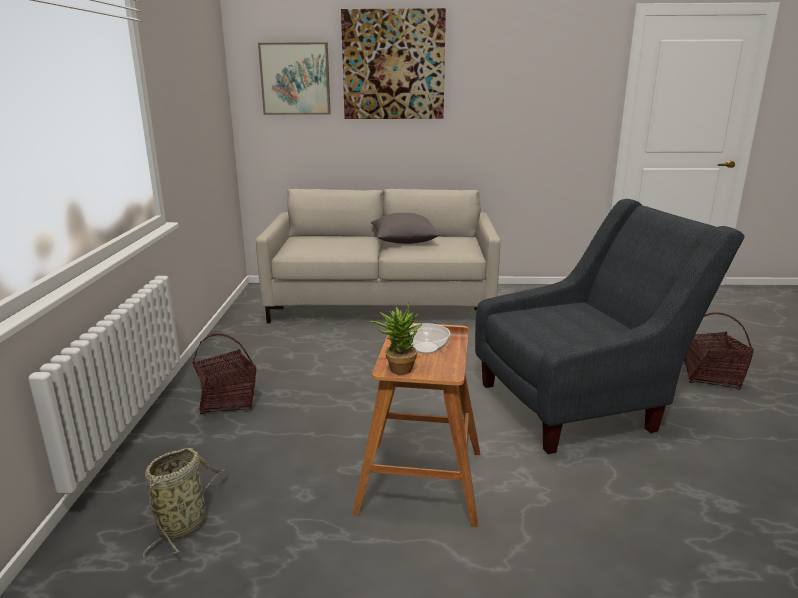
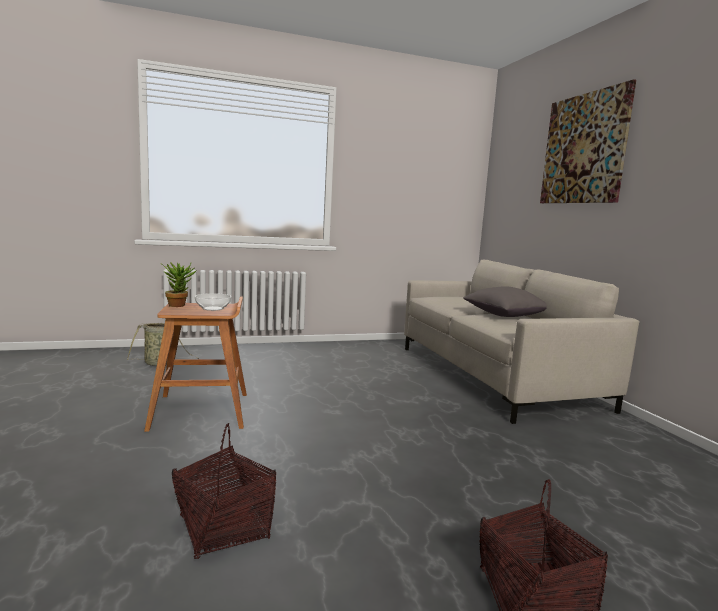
camera: 70 degrees right, 10 degrees down
(228, 401) = (285, 355): basket -> basket (224, 528)
(295, 79) = (519, 170): picture -> none
(582, 403) = (357, 476): grey armchair -> none

